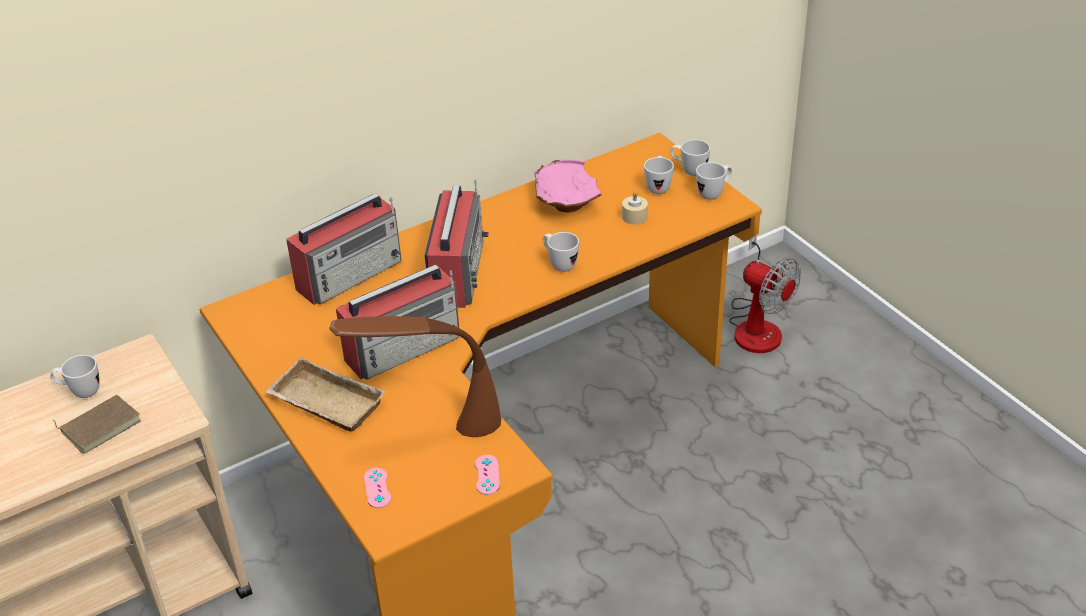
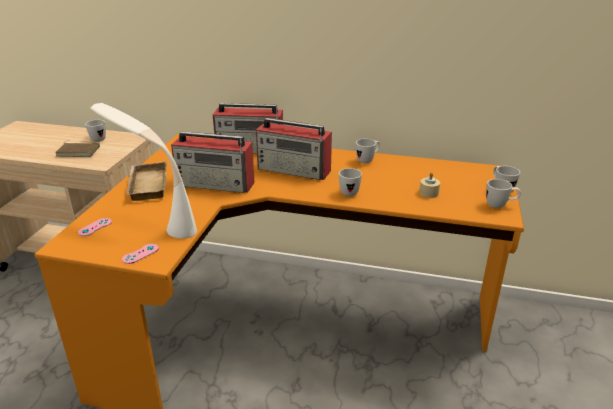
camera: 45 degrees right, 10 degrees down
(427, 436) = (153, 221): brown table lamp -> white table lamp
(457, 272) = (294, 170): radio -> radio turned 60 degrees clockwise
(565, 205) = (398, 171): pink bowl -> none
(658, 186) = (468, 187): white mug -> white mug (367, 160)
(757, 325) = (540, 346): fan -> none

